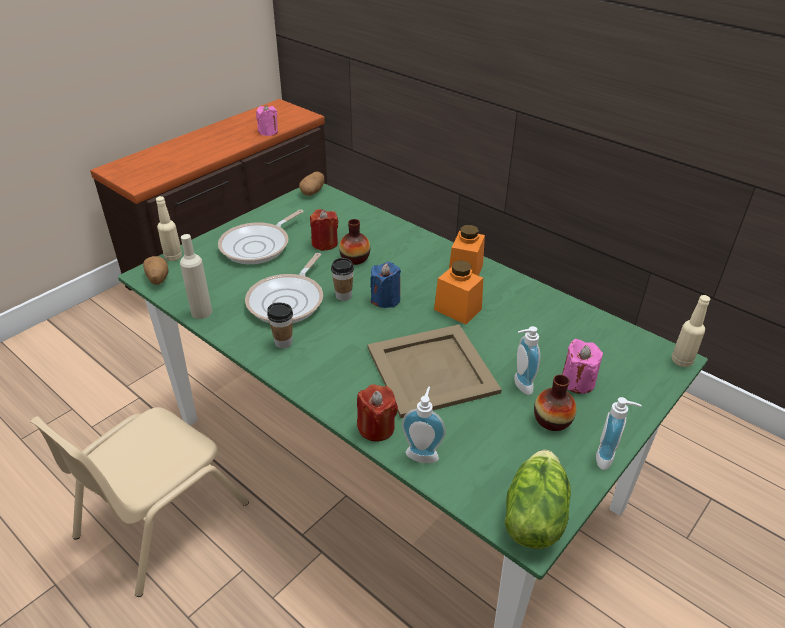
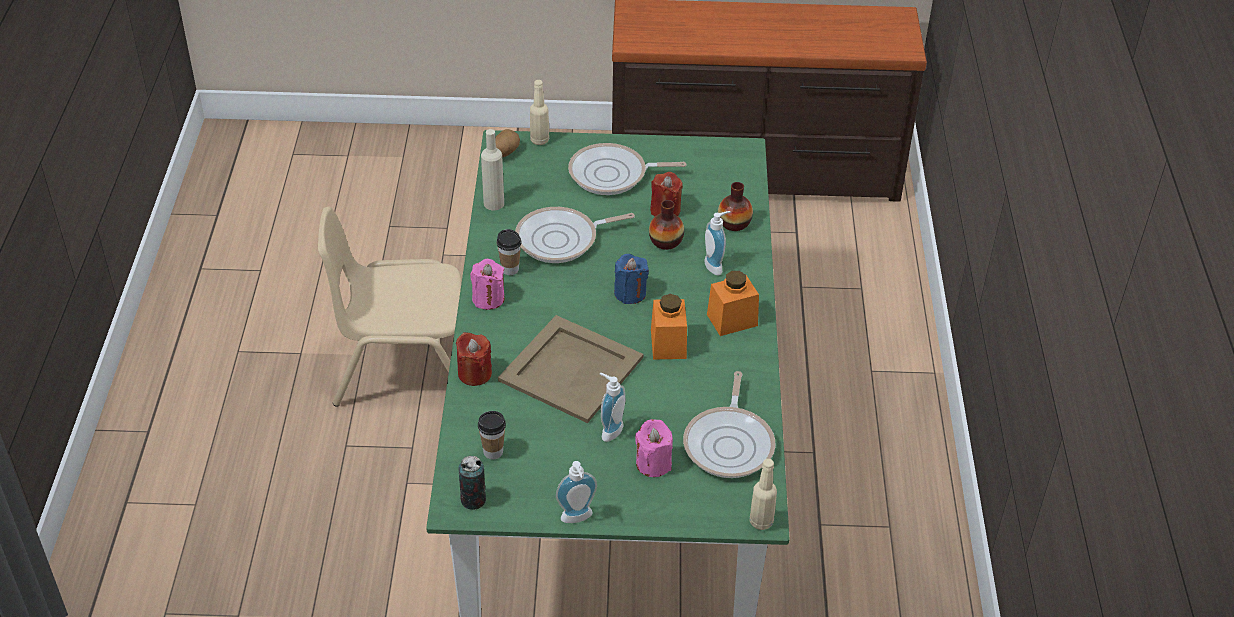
camera: 50 degrees right, 5 degrees up
(268, 132) = (833, 48): pink candle -> pink candle (488, 299)
(313, 192) = (738, 151): potato -> none
(343, 296) = (605, 266): cup -> cup (493, 452)
(423, 453) = (475, 412): soap dispenser -> soap dispenser (716, 266)
(532, 517) = (473, 500): lettuce -> can
(552, 420) = (587, 468): vase -> vase (734, 223)
(588, 334) = (730, 443): none -> frying pan

